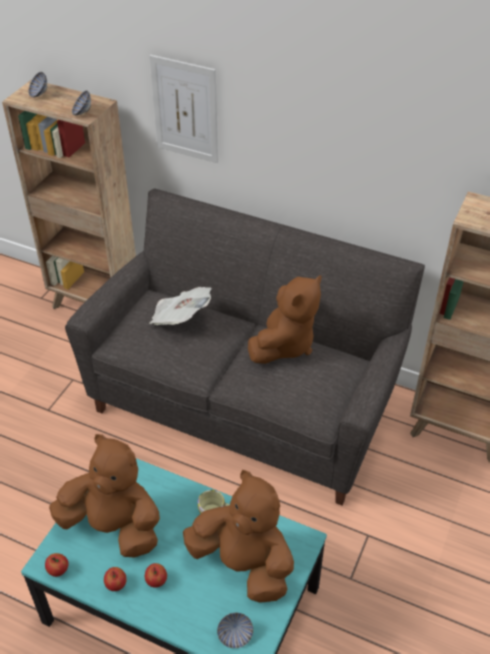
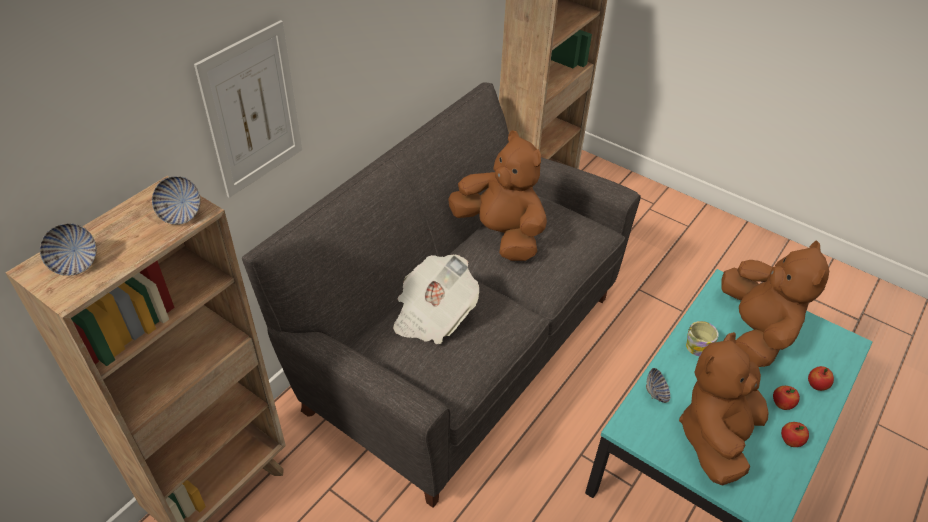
camera: 80 degrees left, 0 degrees up
(58, 570) = (778, 497): apple -> apple (816, 385)
(235, 636) = (831, 350): bowl -> bowl (656, 393)
(243, 564) = (755, 332): brown plush toy -> brown plush toy turned 135 degrees clockwise

